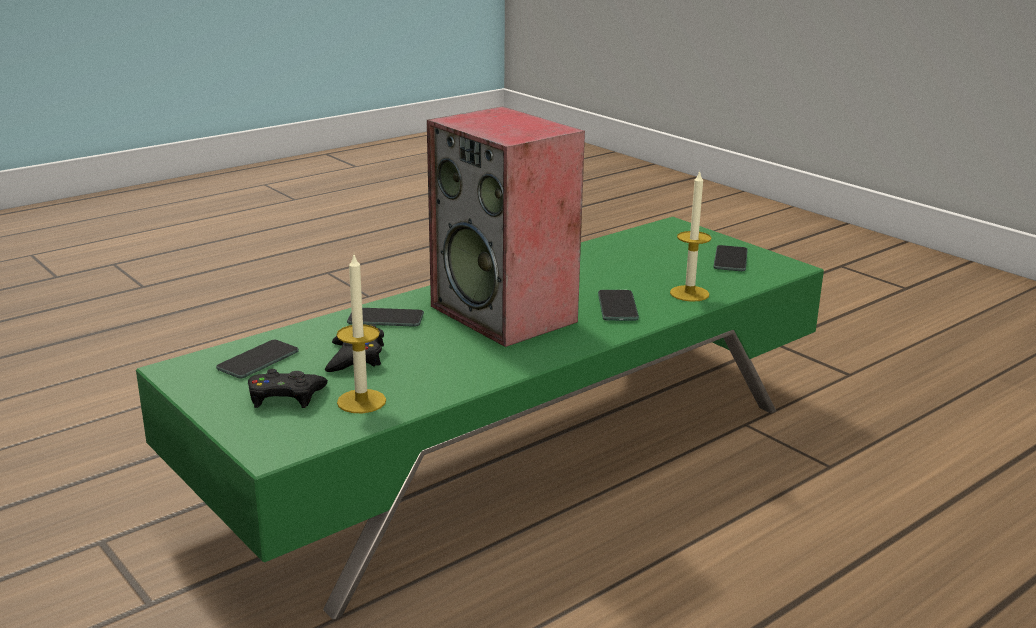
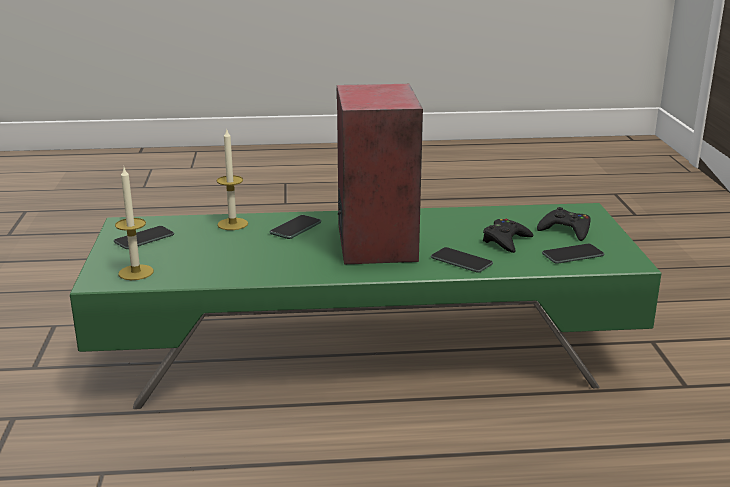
camera: 145 degrees left, 0 degrees up
(361, 401) = (523, 218): candle -> candle (136, 272)

